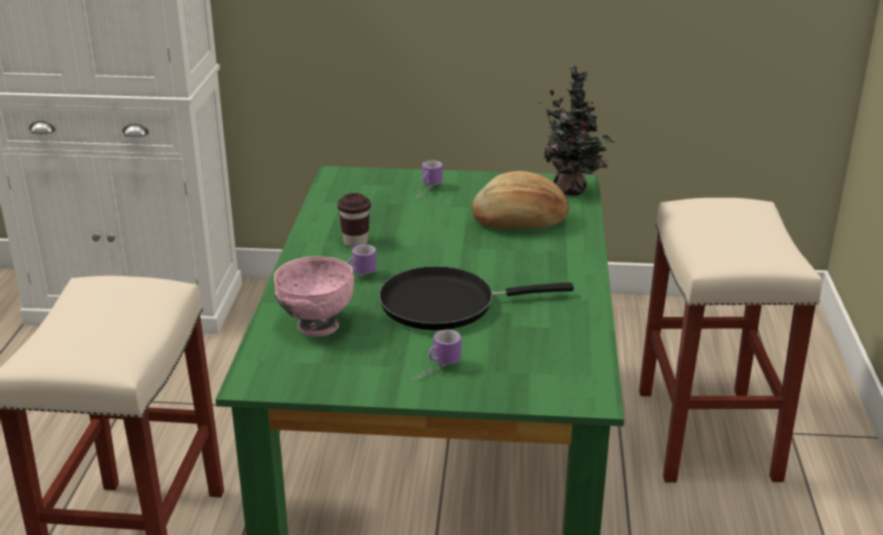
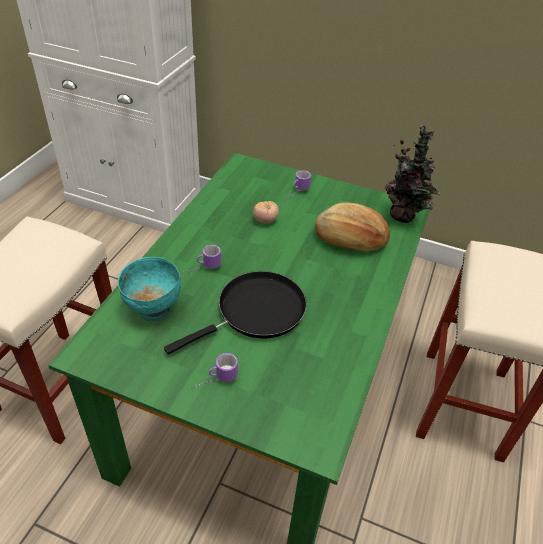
camera: 15 degrees right, 15 degrees up
(316, 326) = (153, 309): pink bowl -> turquoise bowl
(355, 242) = (222, 232): brown cup -> none
(404, 222) = (265, 220): none -> tomato
(445, 304) = (256, 312): black frying pan -> black frying pan turned 135 degrees clockwise

